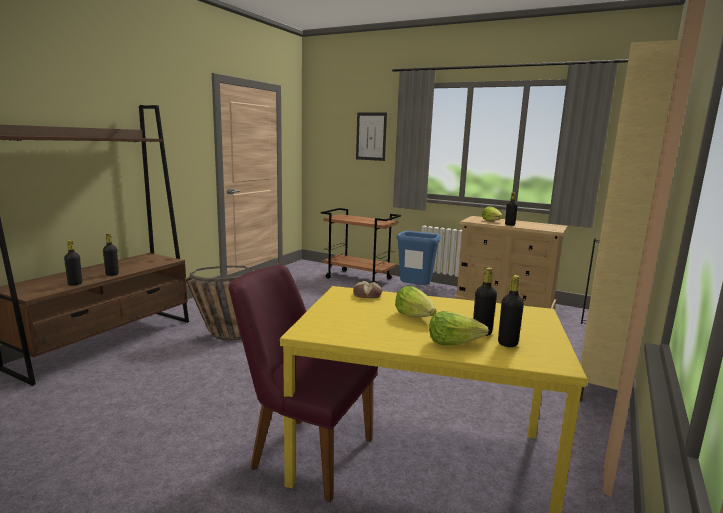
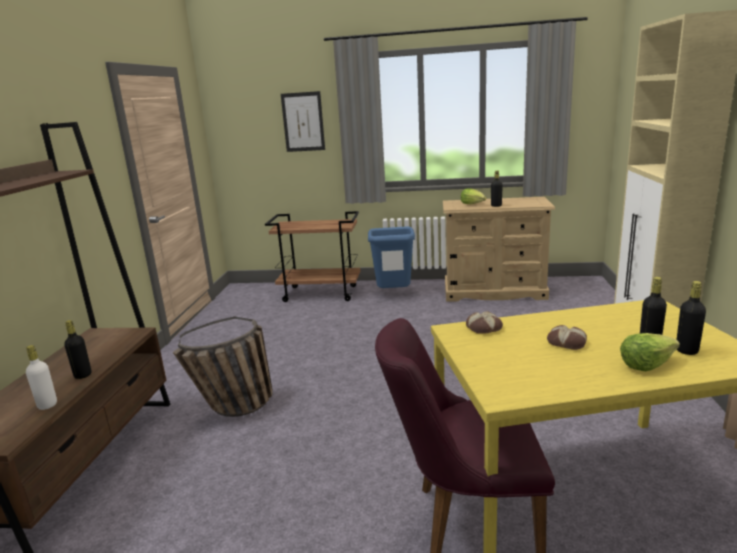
camera: 20 degrees left, 5 degrees up
(75, 284) = (47, 405): black bottle -> white bottle
(415, 316) = (567, 342): lettuce -> bread

